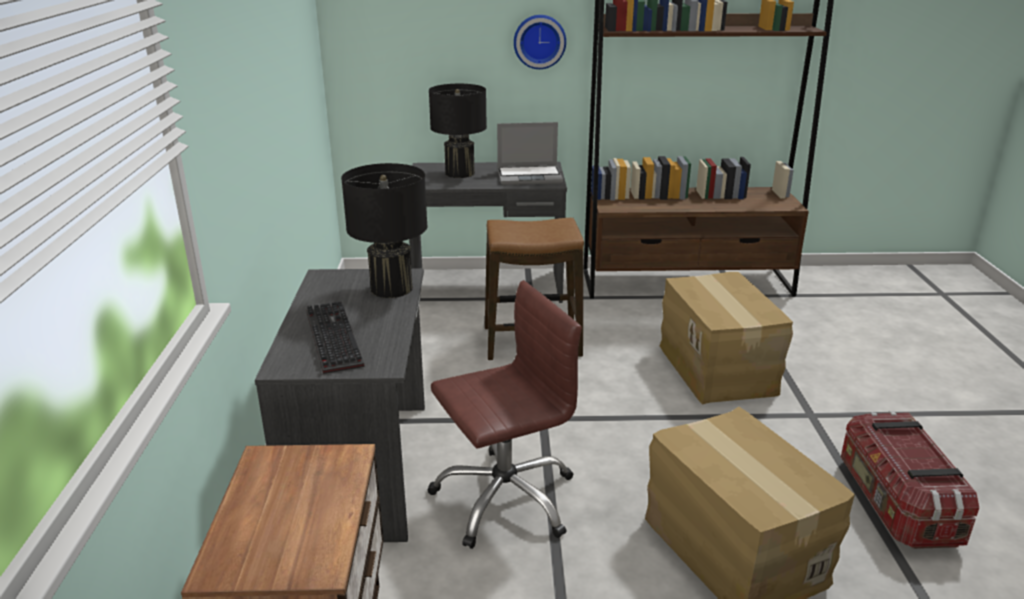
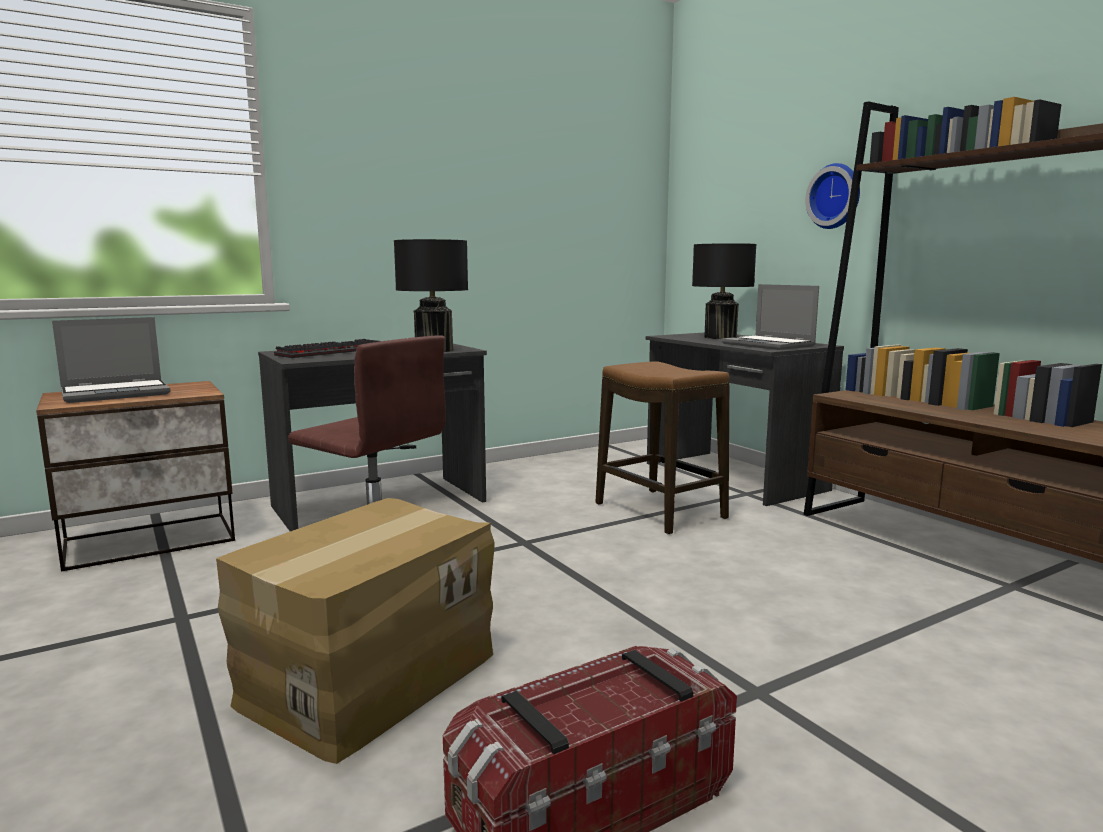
camera: 60 degrees right, 15 degrees down
(277, 521) = (117, 393): none -> laptop
(718, 369) = (771, 606): cardboard box -> none

